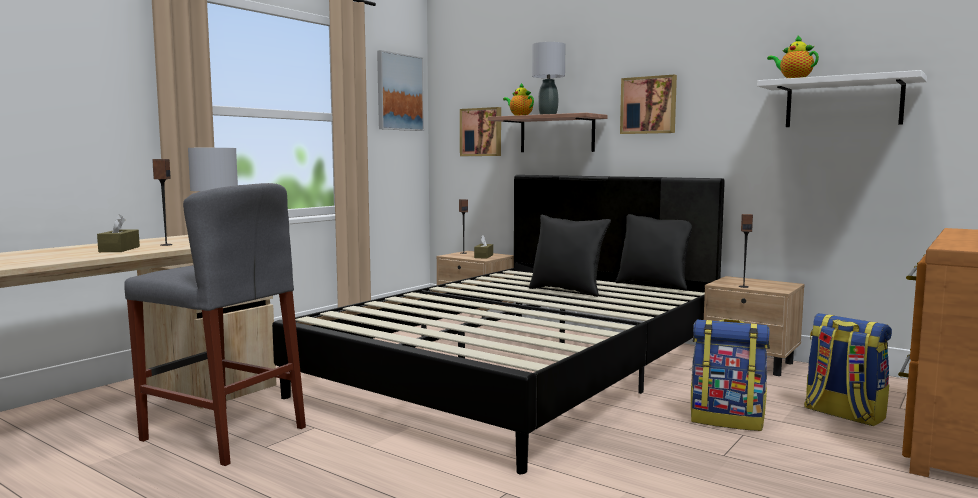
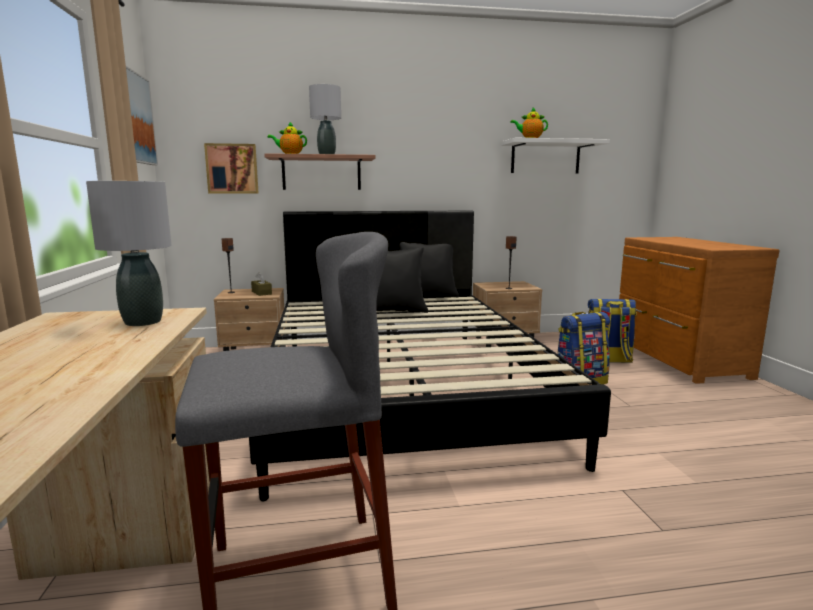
camera: 45 degrees left, 5 degrees up
(119, 249) = (52, 367): brown tissue box -> none
(166, 245) = (94, 342): speaker -> none
(649, 105) = (409, 151): picture -> none

